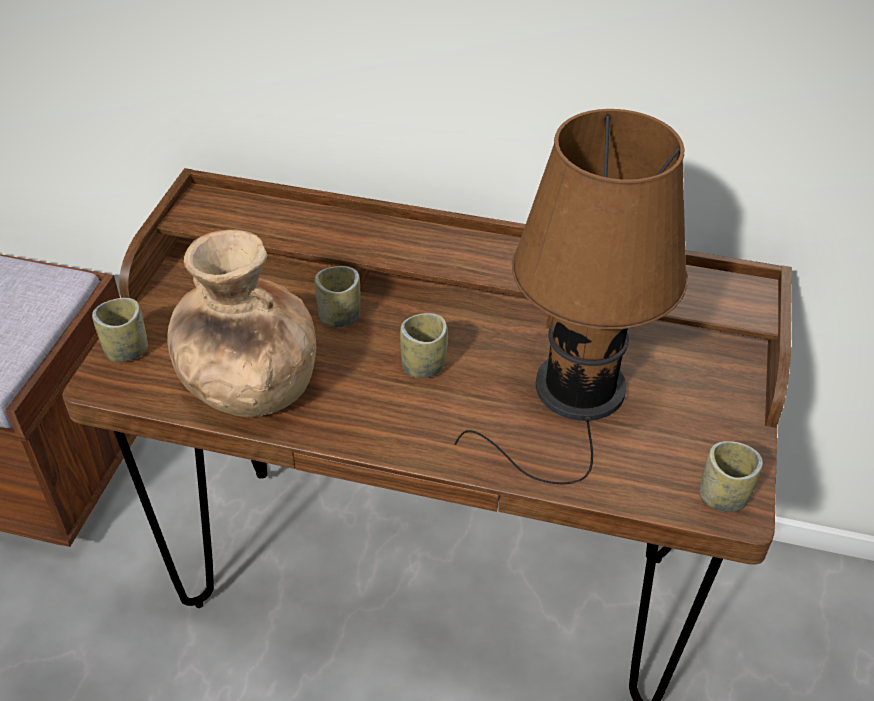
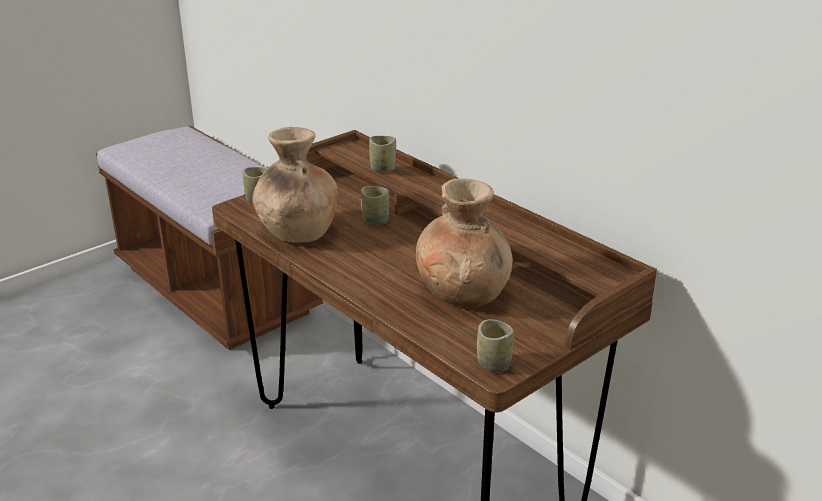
camera: 35 degrees right, 15 degrees down
(423, 366) = (394, 253): cup -> cup (383, 168)
(575, 395) = (463, 293): brown table lamp -> brown vase

